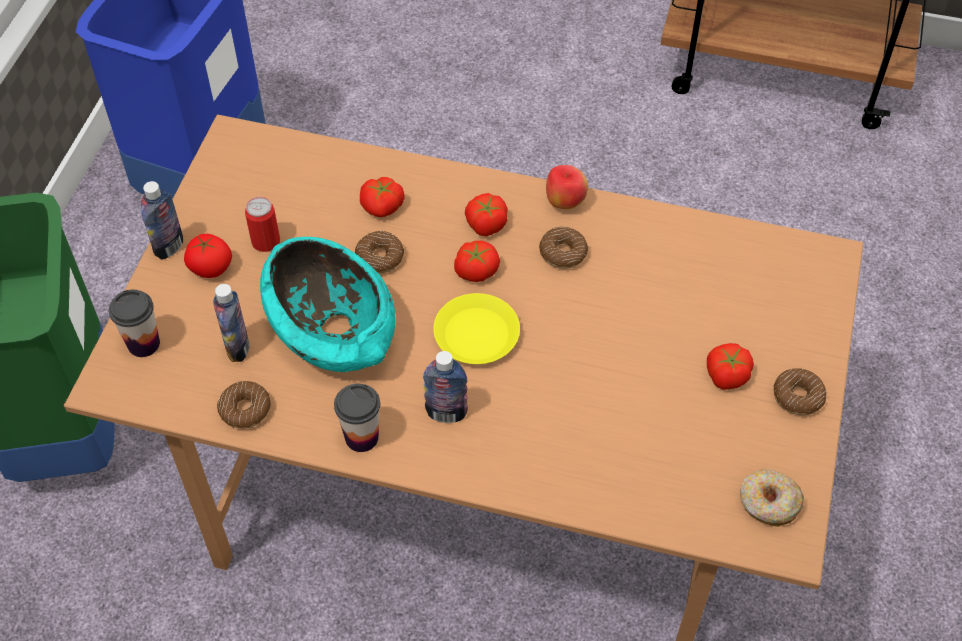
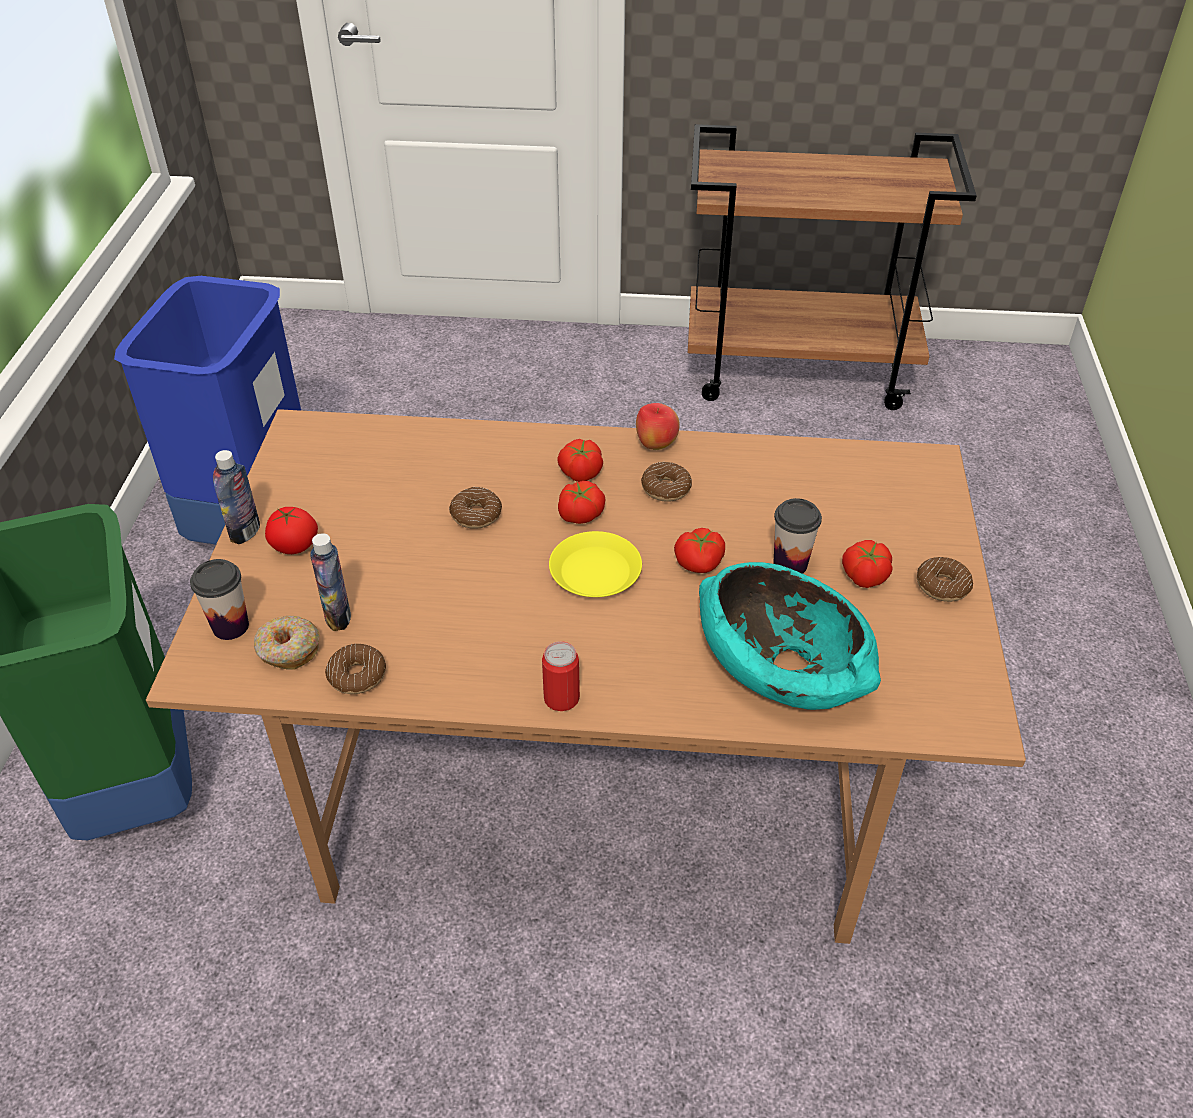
camera: 10 degrees left, 10 degrees down
(266, 241) = (350, 514): can -> can (561, 698)
(332, 327) = (439, 584): turquoise bowl -> turquoise bowl (782, 665)
(361, 437) = (493, 685): cup -> cup (790, 564)
(382, 207) = (469, 469): tomato -> tomato (699, 563)
(446, 413) = (581, 649): bottle -> none
(768, 503) = (946, 688): donut -> donut (288, 650)

